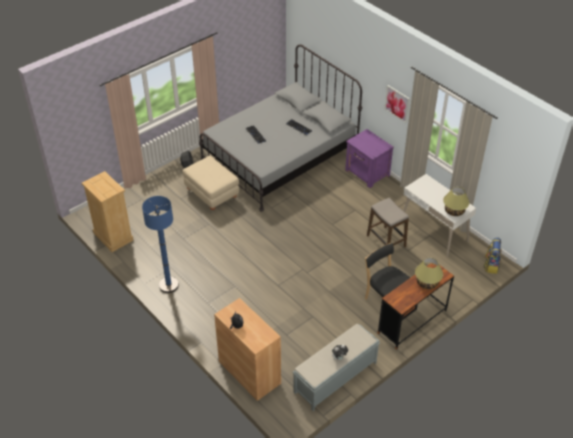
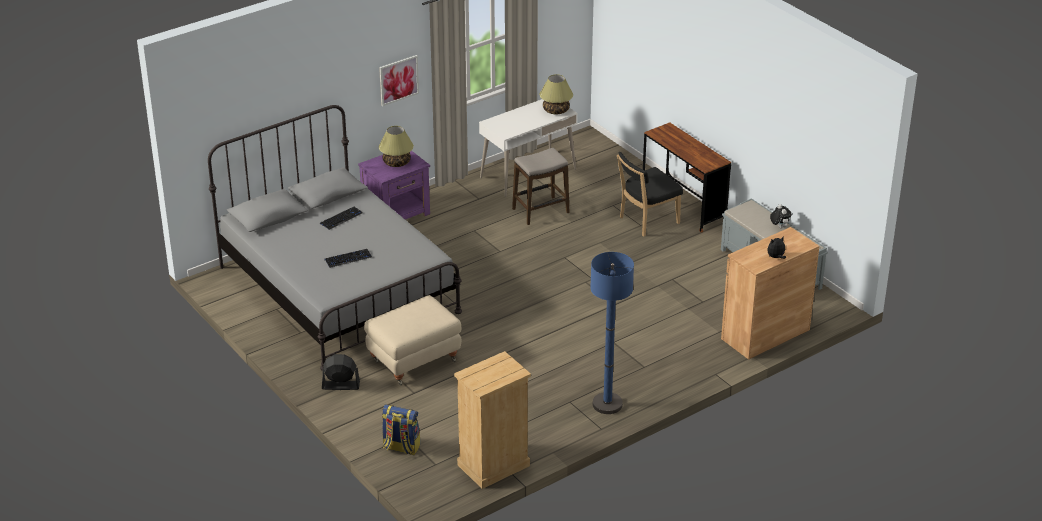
camera: 85 degrees left, 10 degrees down
(427, 283) = (681, 140): table lamp -> table lamp (396, 162)
(491, 265) = (593, 141): backpack -> backpack (401, 447)

